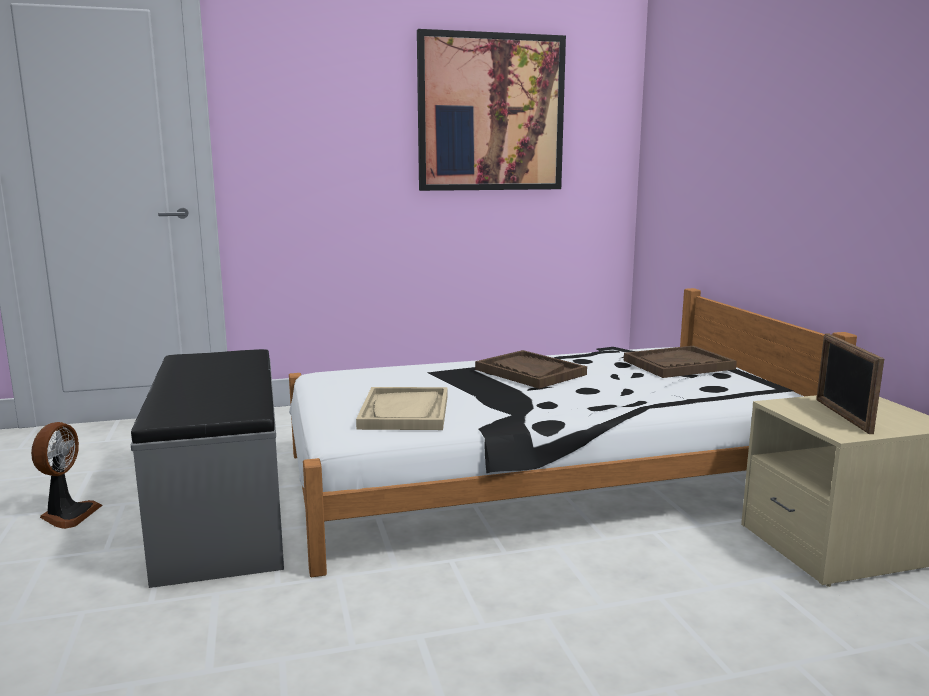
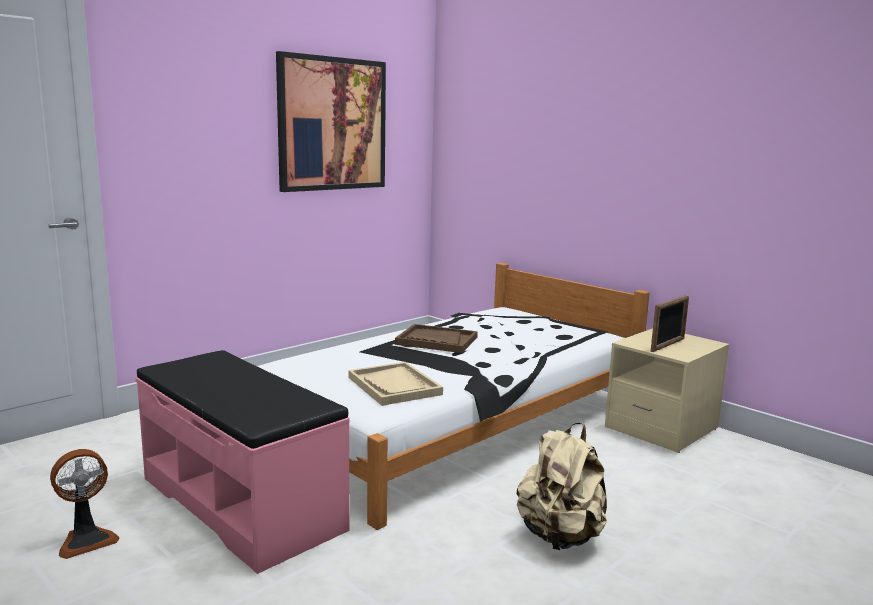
camera: 30 degrees left, 0 degrees up
(68, 515) = (86, 540): fan -> fan turned 75 degrees clockwise
(225, 514) = (242, 502): grey bench -> pink bench
(511, 651) = (560, 537): none -> beige backpack
(678, 365) = (524, 322): brown tray -> none
(842, 416) = (668, 345): picture frame -> picture frame turned 105 degrees counterclockwise

